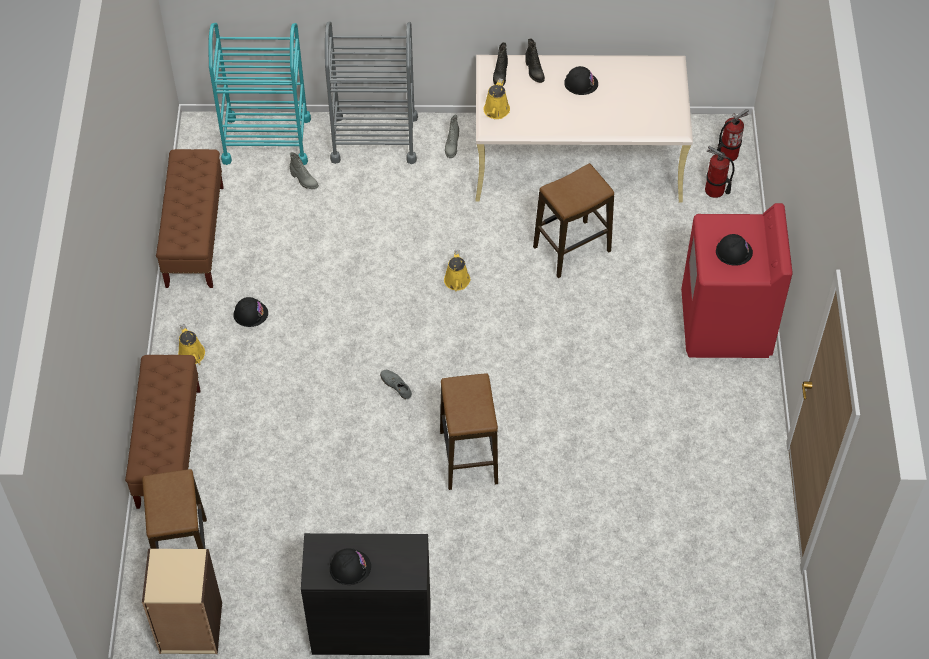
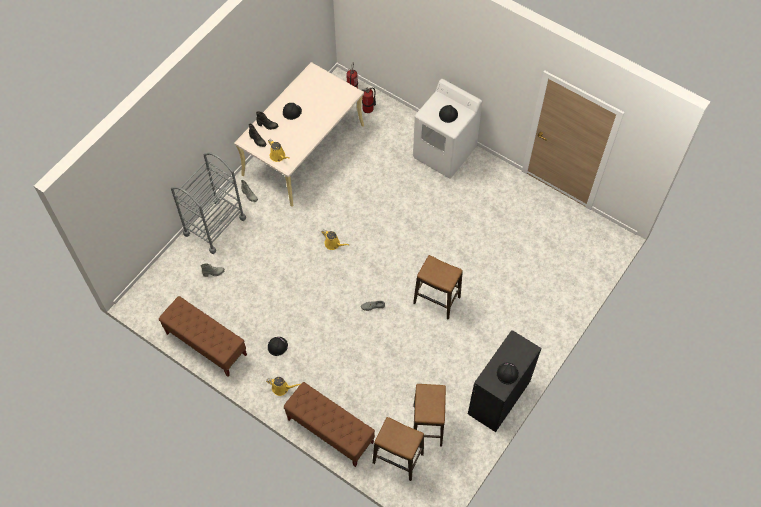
camera: 55 degrees left, 5 degrees up
(190, 628) = (443, 479): beige bookcase -> none
(266, 140) = (172, 274): turquoise cart -> none
(571, 249) = (354, 185): stool -> stool (427, 426)
(726, 325) = (444, 153): red washing machine -> white washing machine

